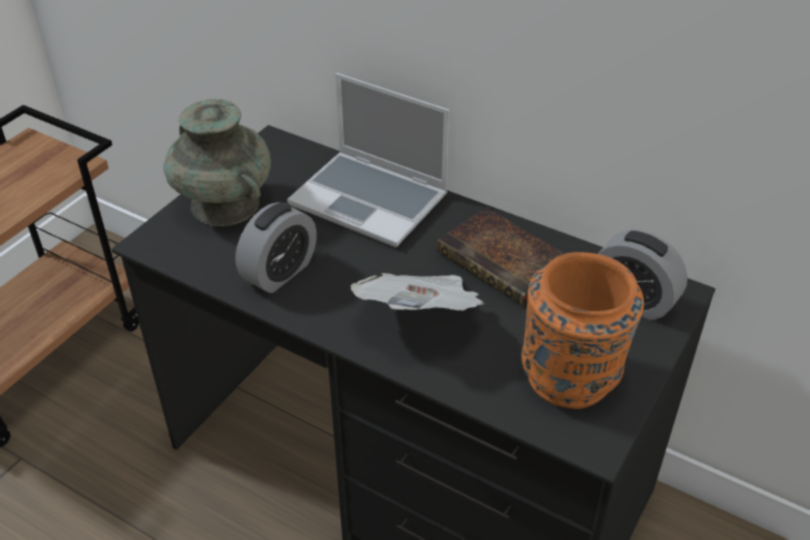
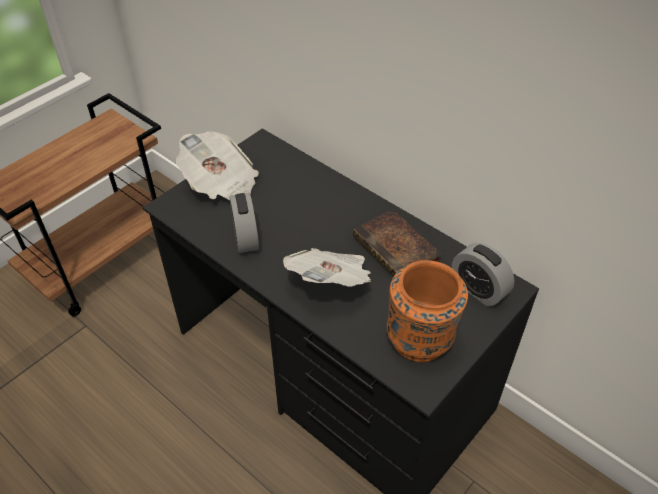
camera: 10 degrees right, 5 degrees up
(225, 205) = (221, 184): turquoise vase -> newspaper
(279, 272) = (246, 238): alarm clock -> alarm clock turned 120 degrees clockwise
(371, 200) = (318, 193): laptop -> none

